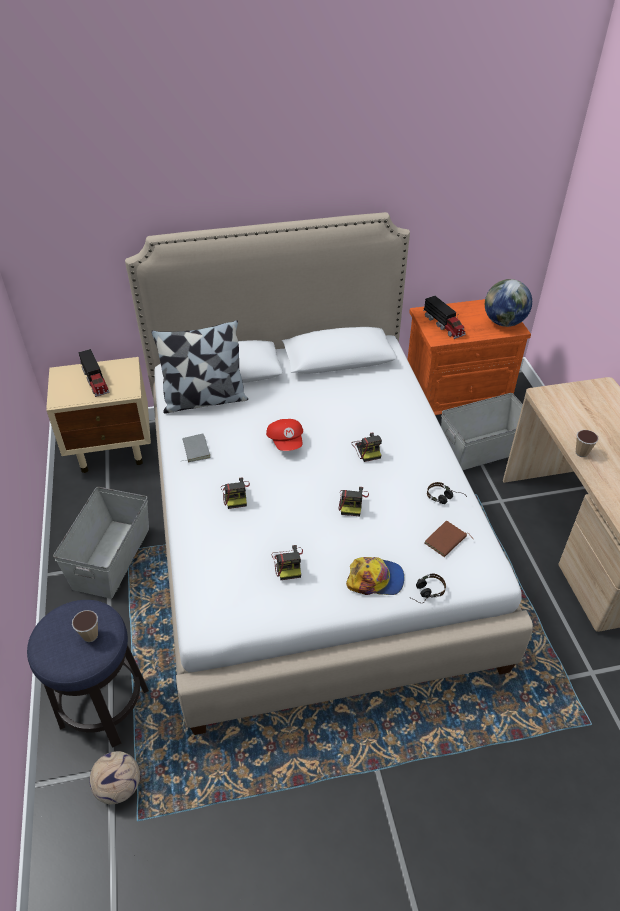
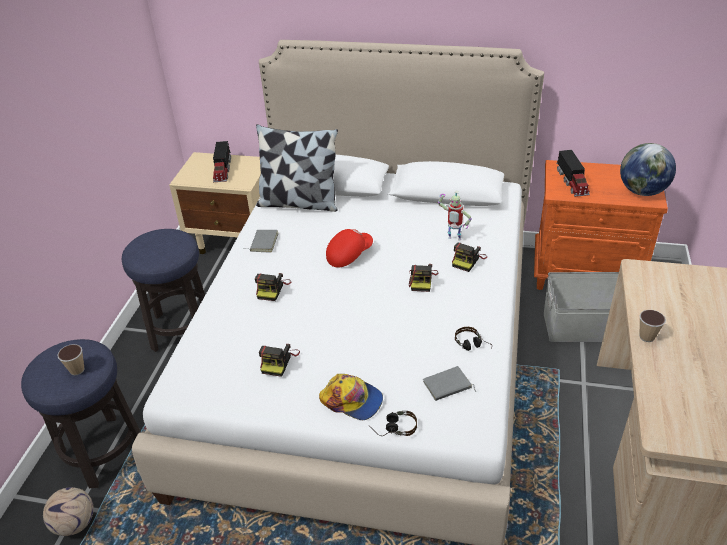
camera: 25 degrees right, 5 degrees down
(111, 558) = (181, 330): grey storage box -> stool
(286, 442) = (349, 255): red cap -> red cap turned 135 degrees counterclockwise
(352, 502) = (376, 324): camera -> camera (468, 260)
(371, 403) = (453, 239): none -> toy robot
(446, 541) = (447, 386): brown book -> grey book

